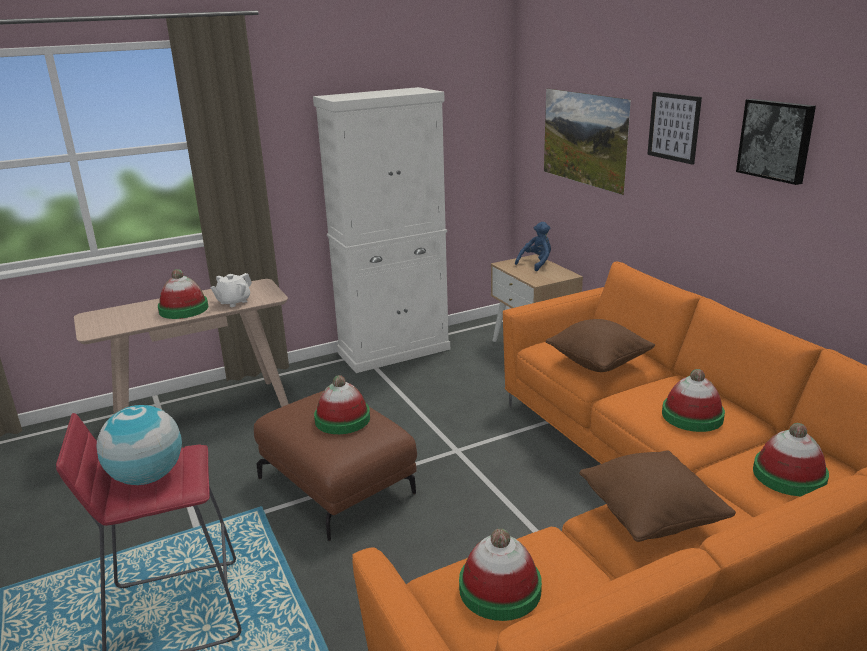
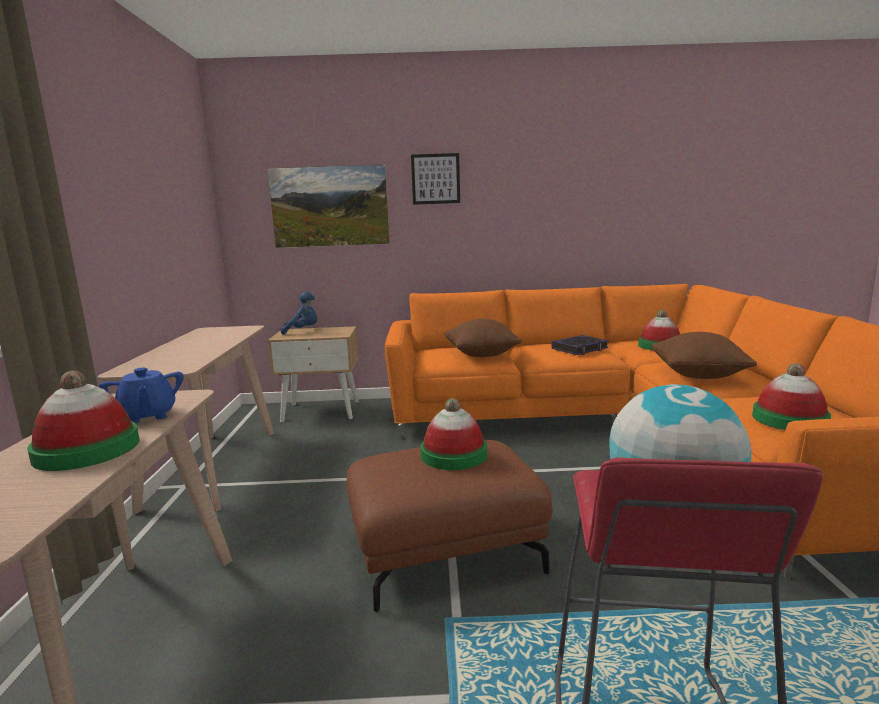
camera: 65 degrees left, 10 degrees down
(233, 302) = (148, 416): white teapot -> blue teapot
(394, 351) = (212, 467): white cabinet -> beige console table
(536, 263) = (302, 331): blue plush toy -> blue plush toy turned 105 degrees clockwise
(692, 416) = (579, 349): hat -> book
(776, 140) = (526, 173): picture -> none

